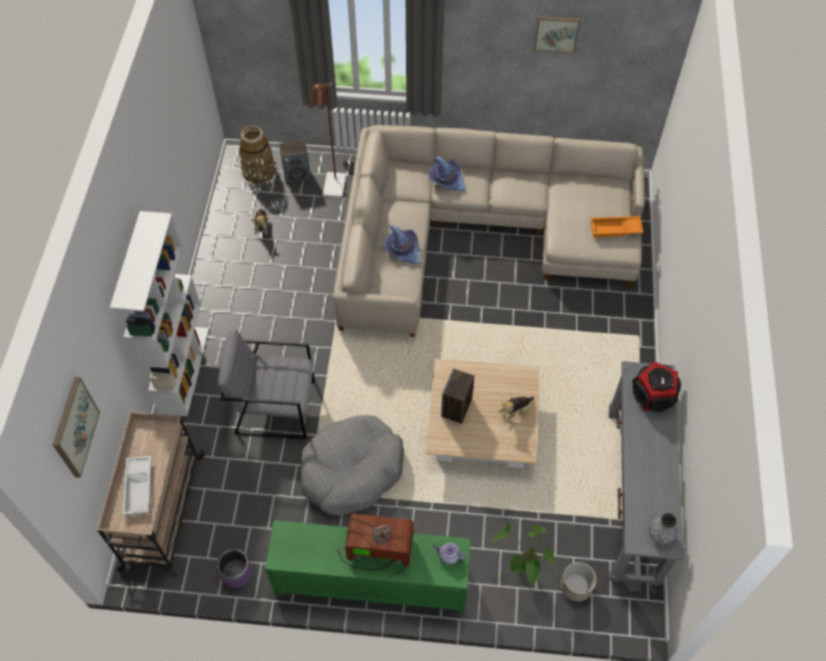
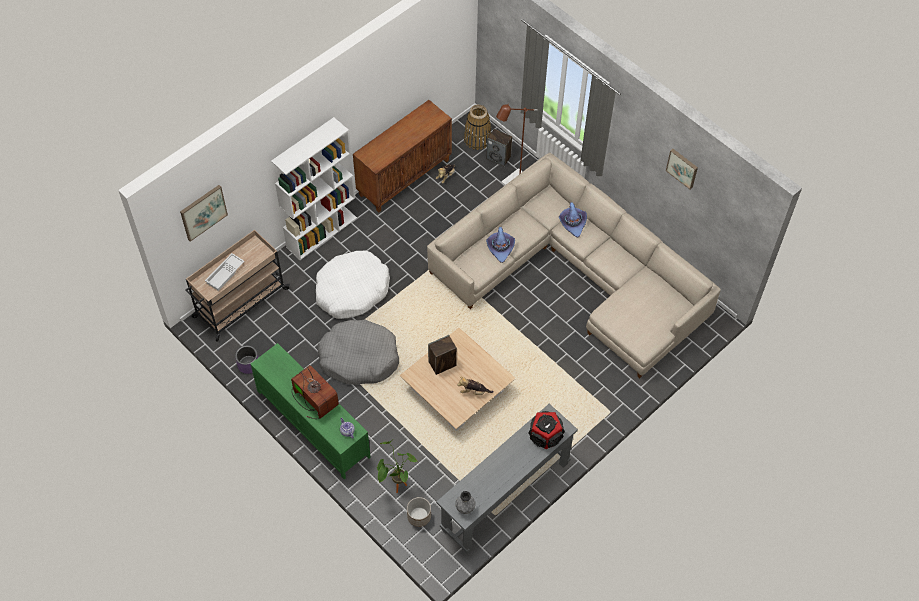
camera: 40 degrees right, 0 degrees up
(219, 255) = (404, 177): none -> brown cabinet
(275, 406) = (352, 290): grey armchair -> white dog bed
(615, 230) = (647, 330): orange tray -> none

